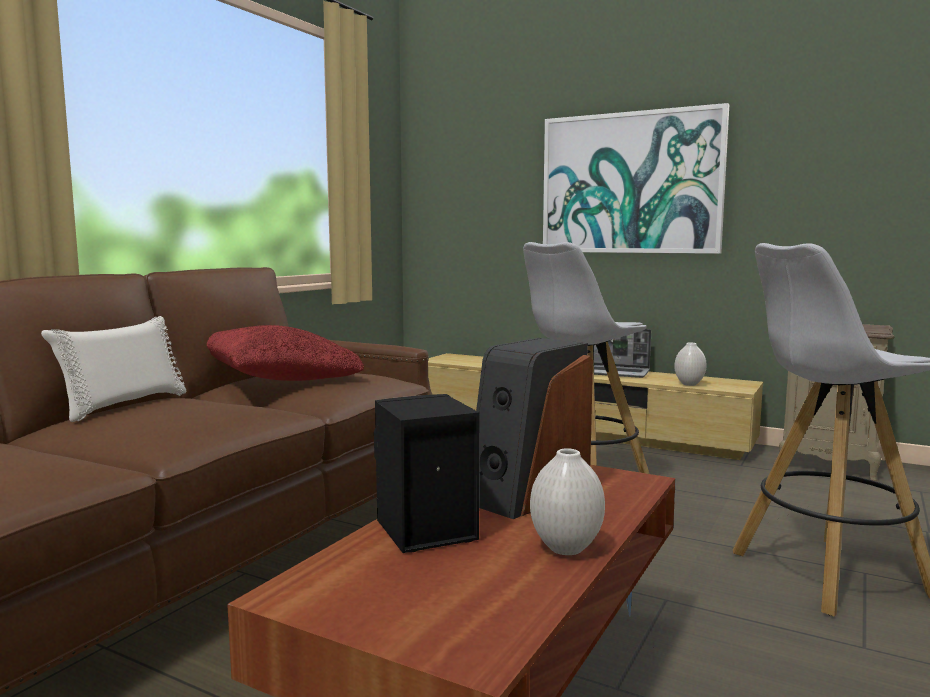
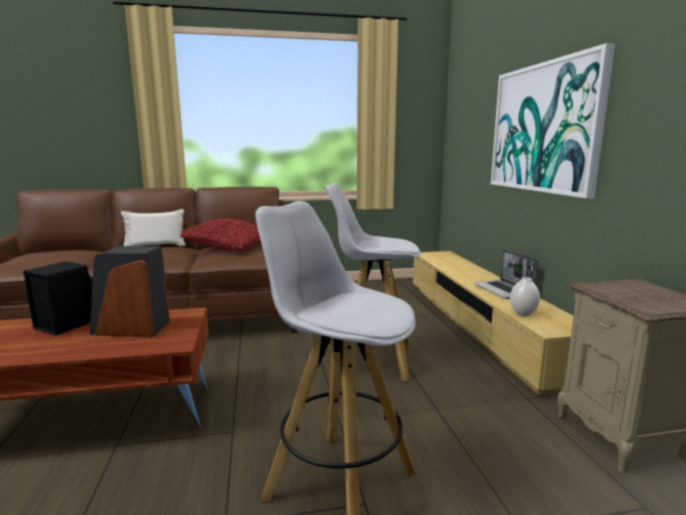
camera: 50 degrees right, 5 degrees up
(566, 549) = (51, 352): white vase -> none

